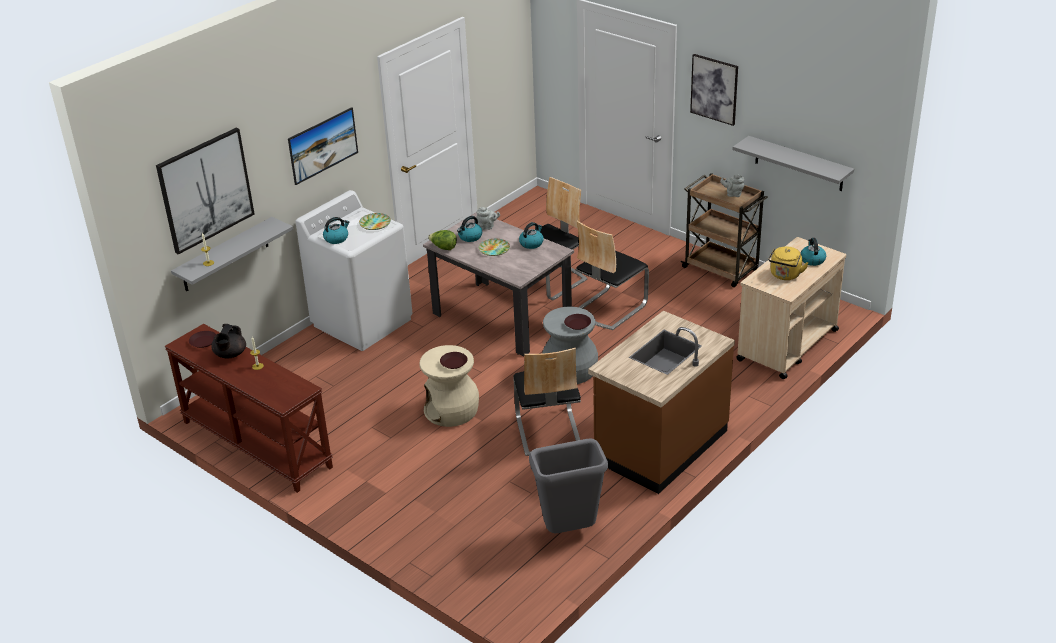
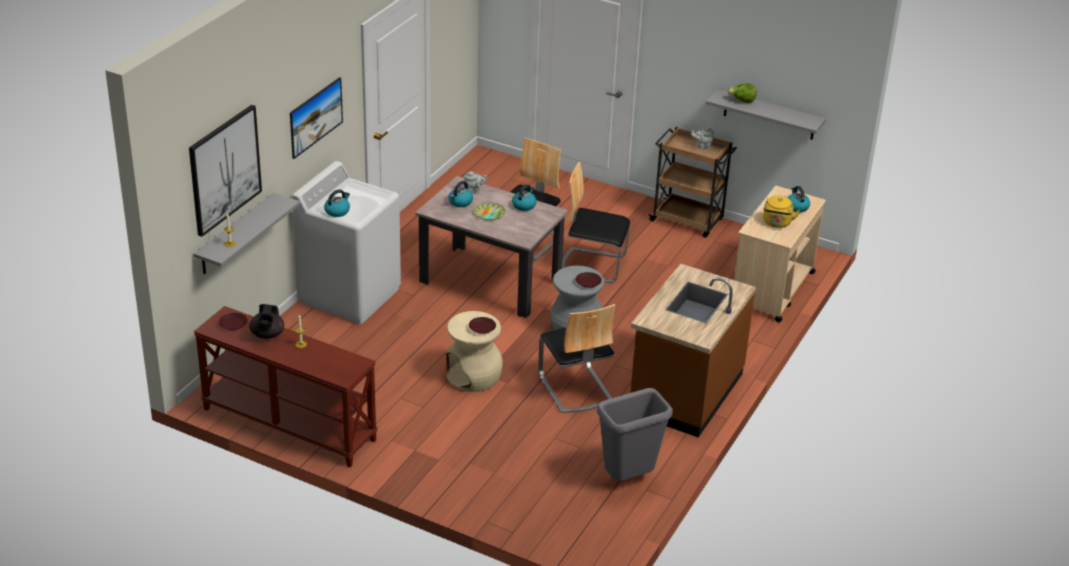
camera: 15 degrees left, 0 degrees up
(374, 224) = (370, 194): plate -> none
(443, 248) = (438, 215): lettuce -> lettuce (742, 101)
(609, 308) = (593, 265): chair -> chair turned 75 degrees clockwise
(714, 89) = (682, 45): picture -> none

